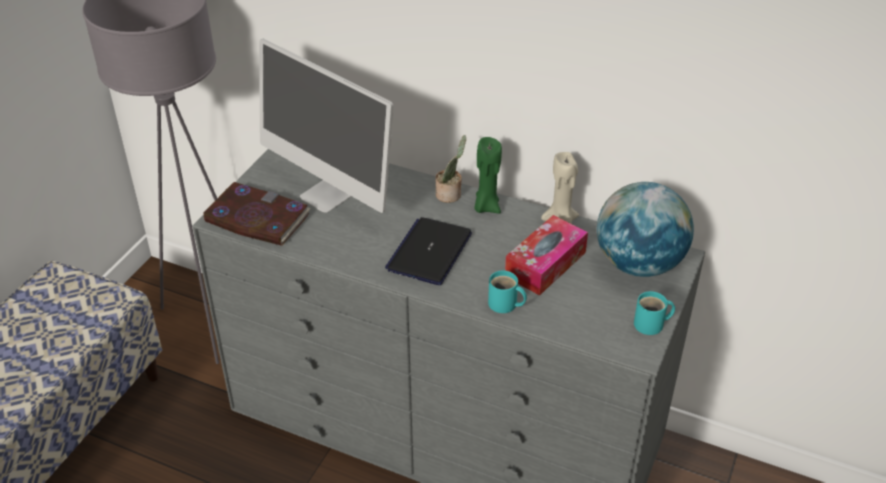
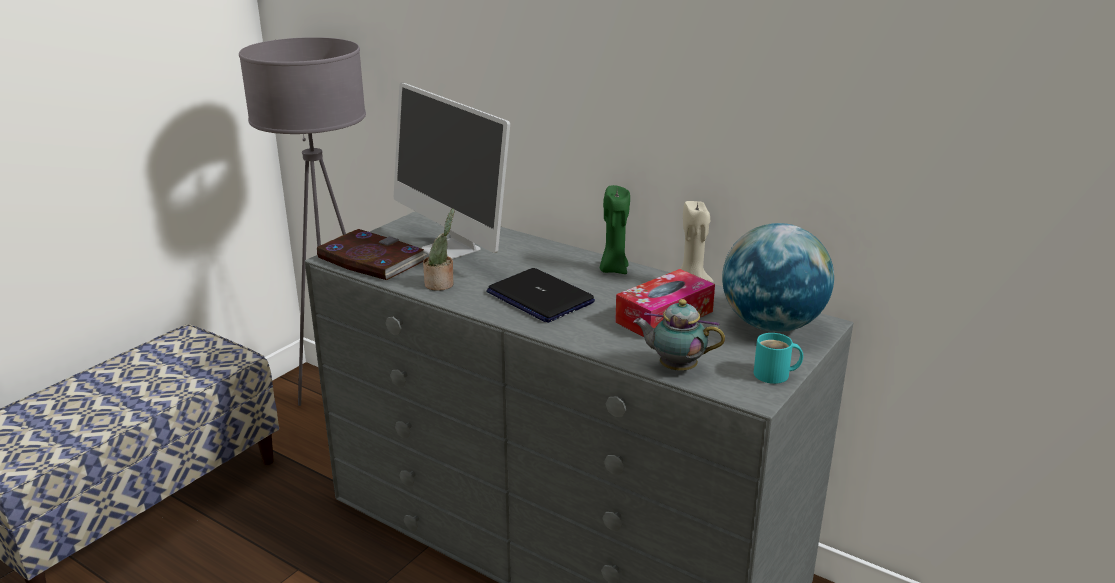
camera: 10 degrees right, 15 degrees down
(429, 252) = (539, 297): laptop -> laptop turned 75 degrees counterclockwise
(450, 195) = (578, 258): potted plant -> potted plant (441, 284)
(504, 305) = (607, 344): turquoise mug -> none
(568, 326) = (675, 367): none -> teapot

